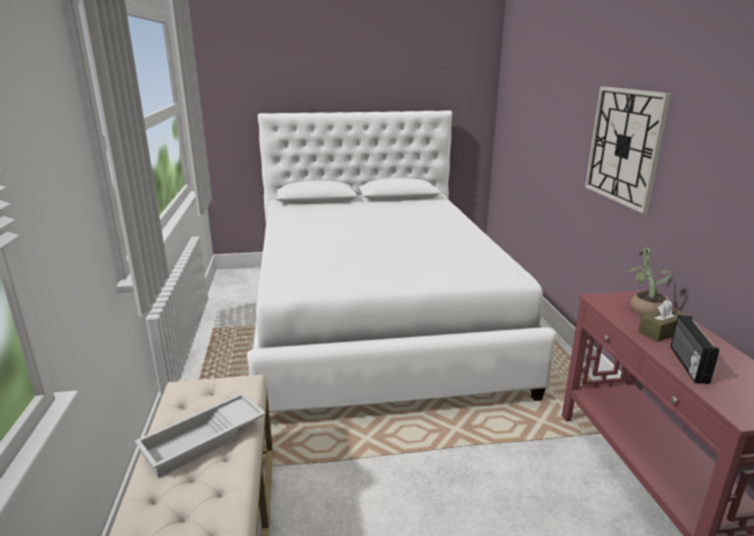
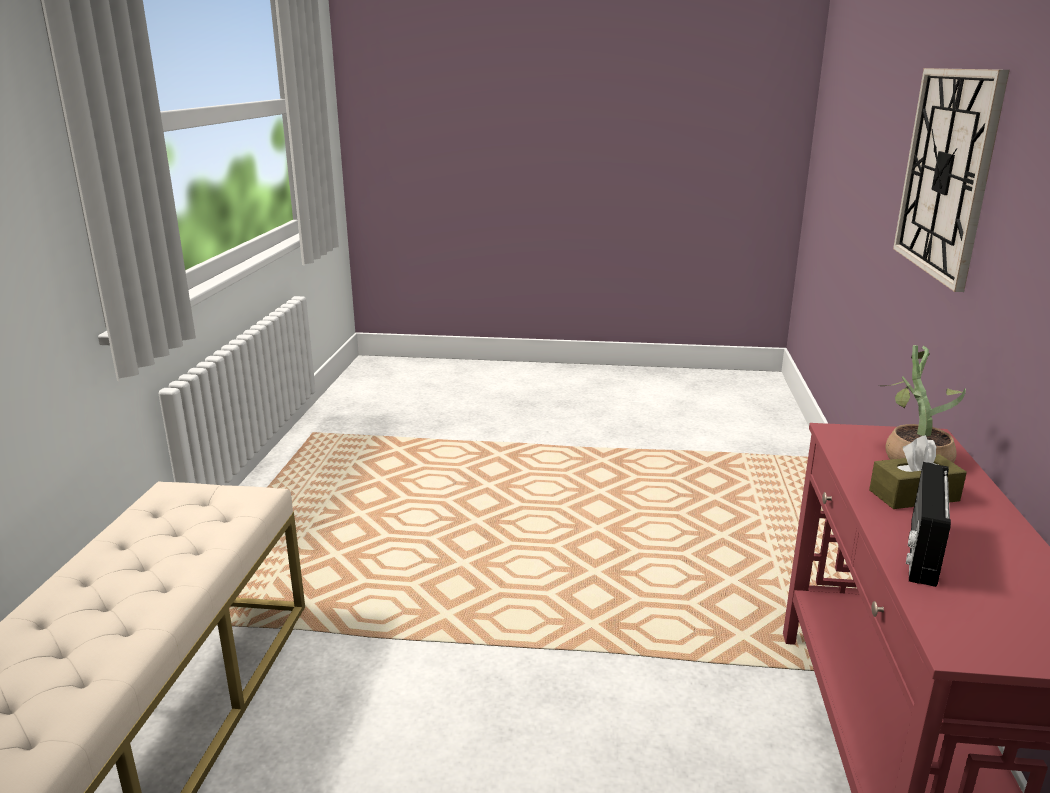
camera: 15 degrees right, 0 degrees up
(204, 440) = (148, 560): white tray -> none
(376, 318) = (553, 447): white bed -> none

